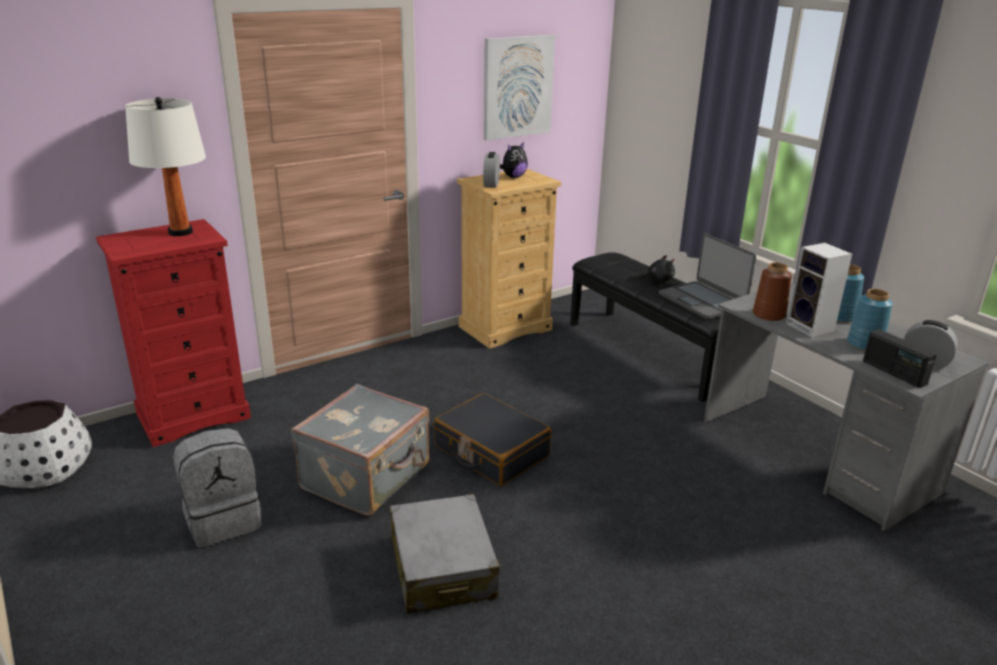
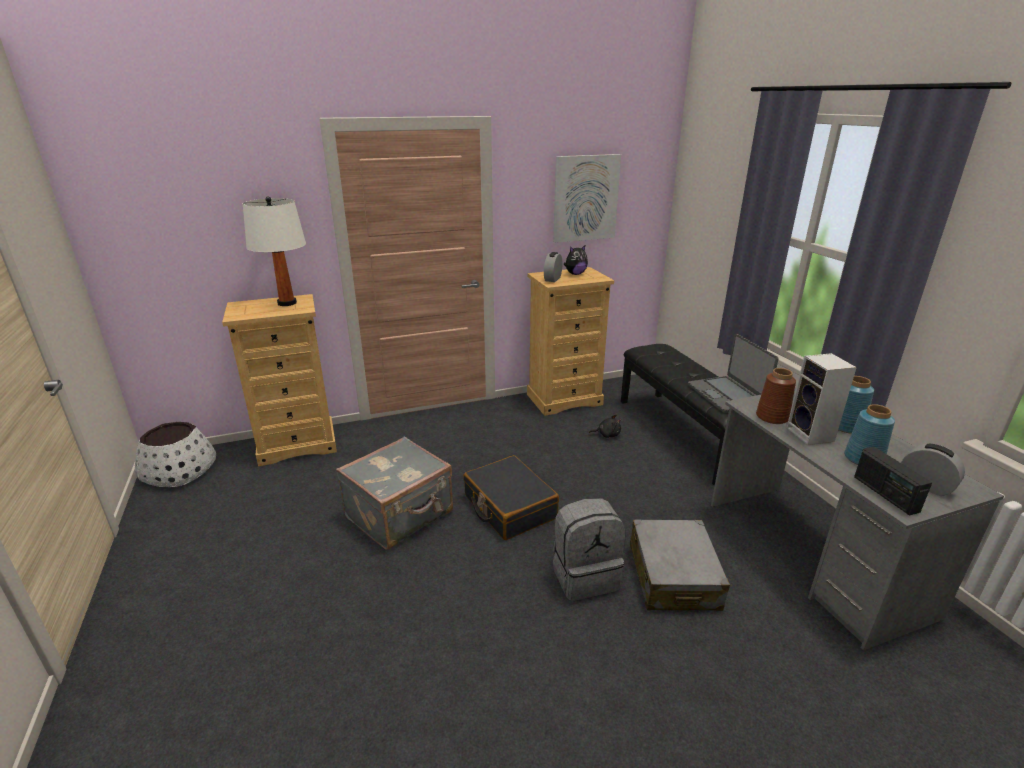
camera: 15 degrees right, 0 degrees up
(194, 415) = (298, 444): red dresser -> beige dresser
(224, 520) = (278, 535): grey backpack -> grey backpack (585, 575)
(442, 568) = (425, 609): grey suitcase -> grey suitcase (673, 576)
(658, 280) = (693, 371): black plush toy -> black plush toy (607, 434)

